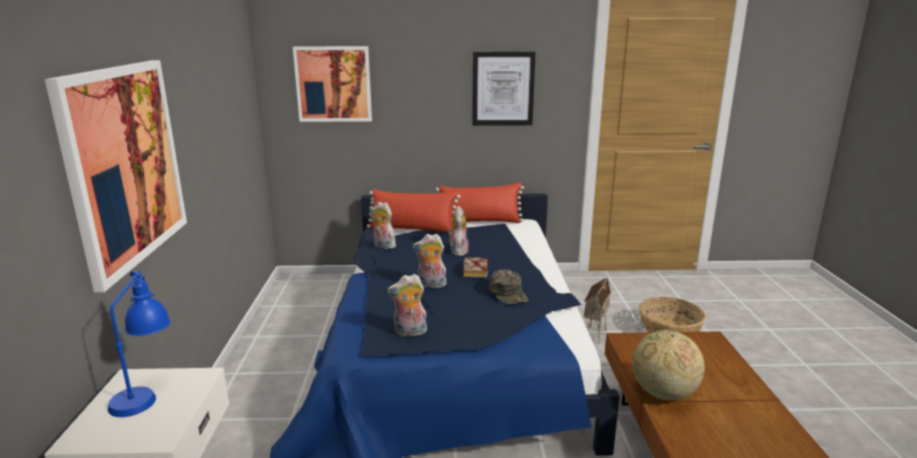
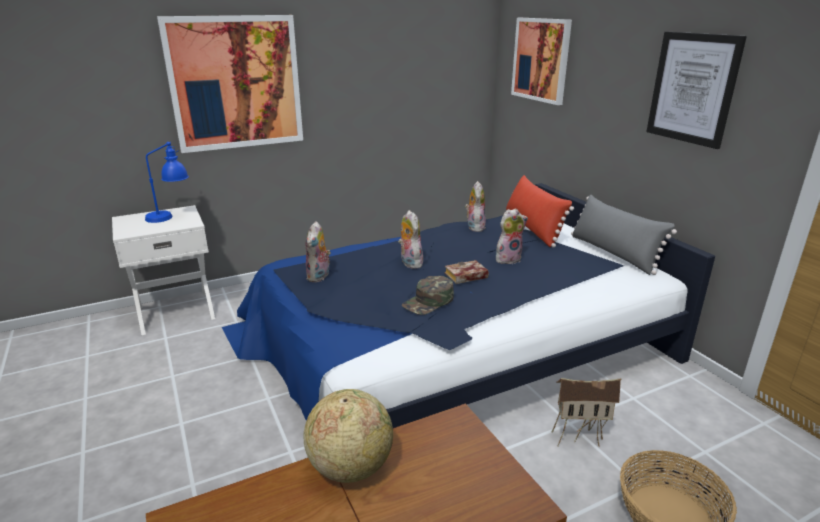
camera: 65 degrees right, 5 degrees up
(409, 332) = (319, 277): plush toy -> plush toy turned 135 degrees counterclockwise
(479, 221) = (613, 253): red pillow -> grey pillow

